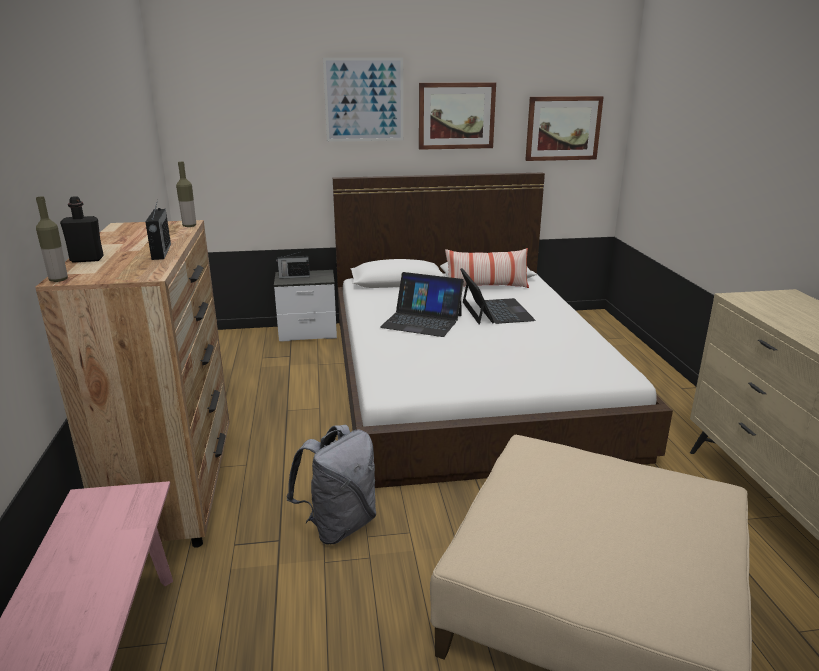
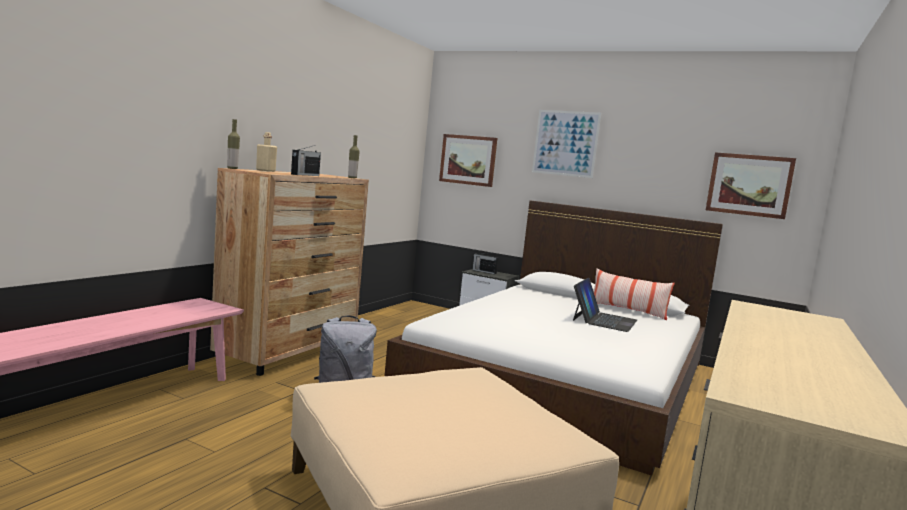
camera: 35 degrees right, 15 degrees down
(87, 259) = (265, 170): black bottle -> beige bottle
(422, 321) = (530, 308): laptop -> none
(456, 116) = (642, 163): picture -> picture (468, 160)

